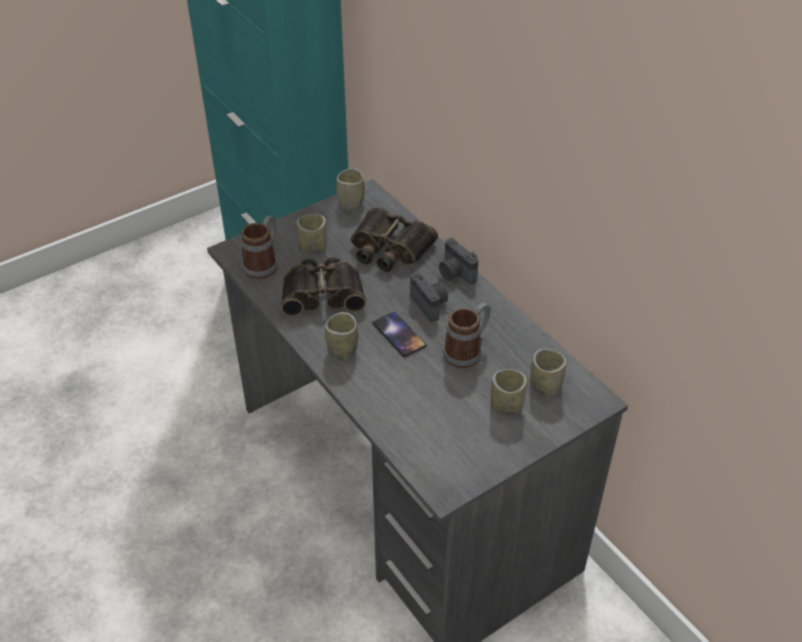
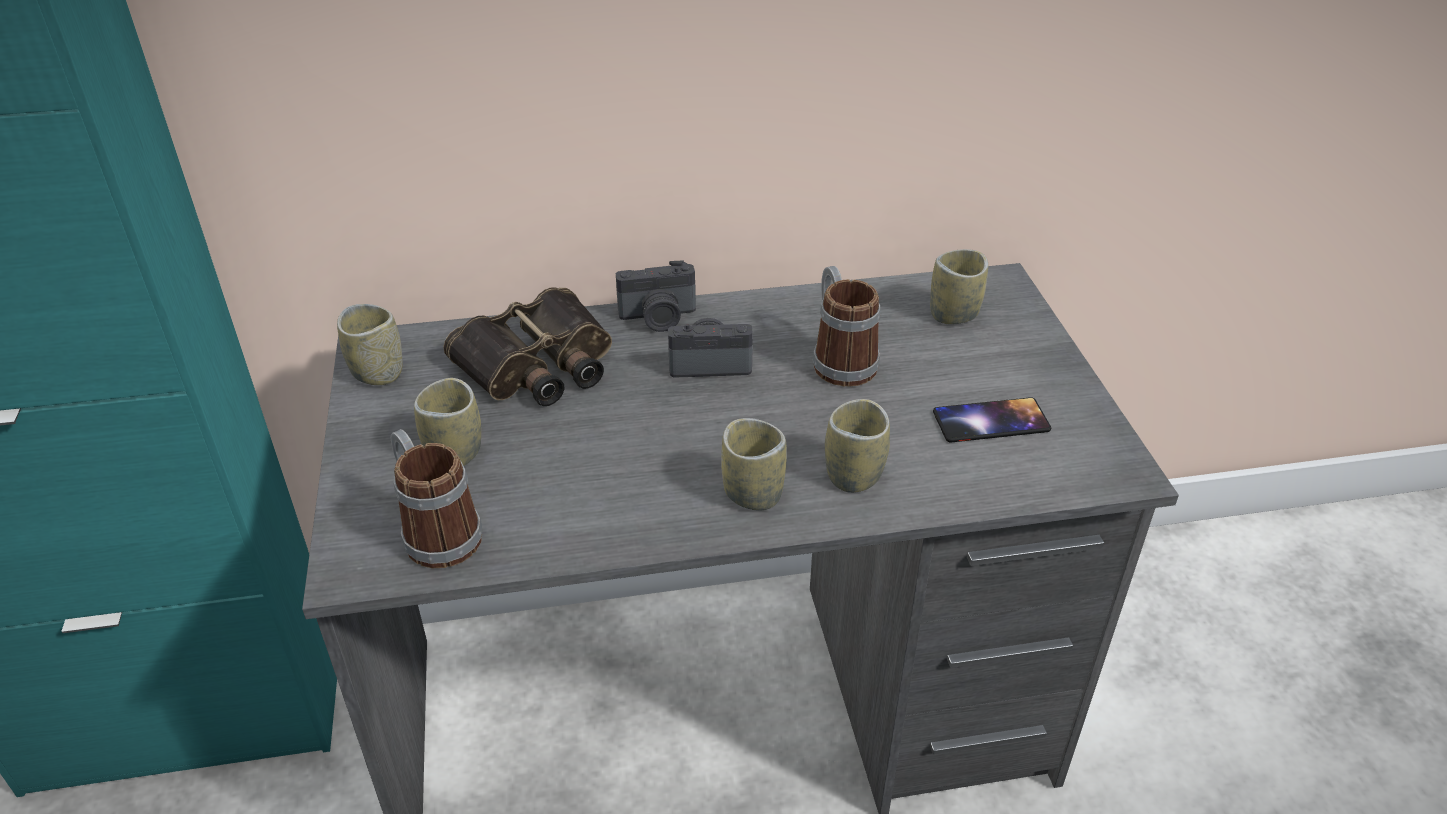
camera: 65 degrees left, 5 degrees down
(323, 293) = (587, 475): binoculars -> none
(399, 334) = (757, 417): phone -> phone (991, 421)
(506, 406) = (976, 360): cup -> cup (854, 475)

